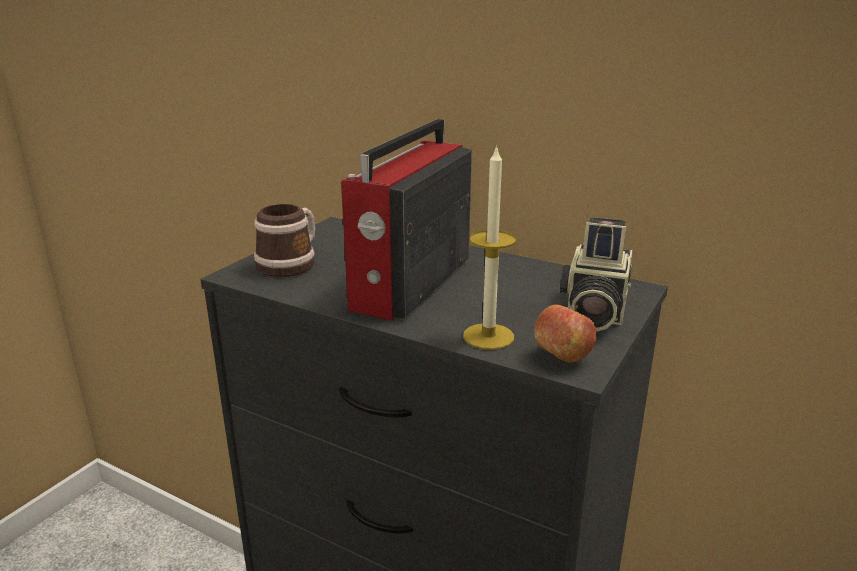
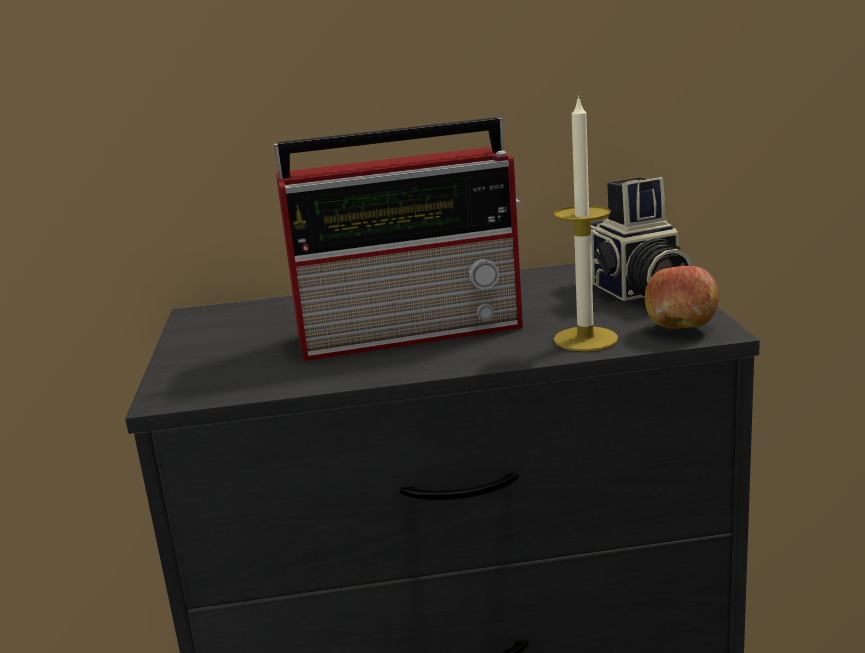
camera: 35 degrees left, 5 degrees down
(291, 263) = (224, 361): mug -> none
(409, 284) = (414, 331): radio -> radio turned 90 degrees counterclockwise

